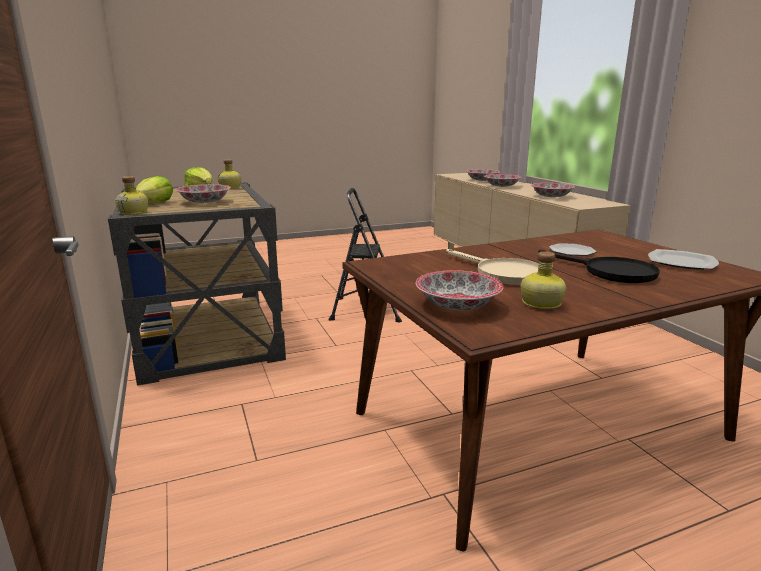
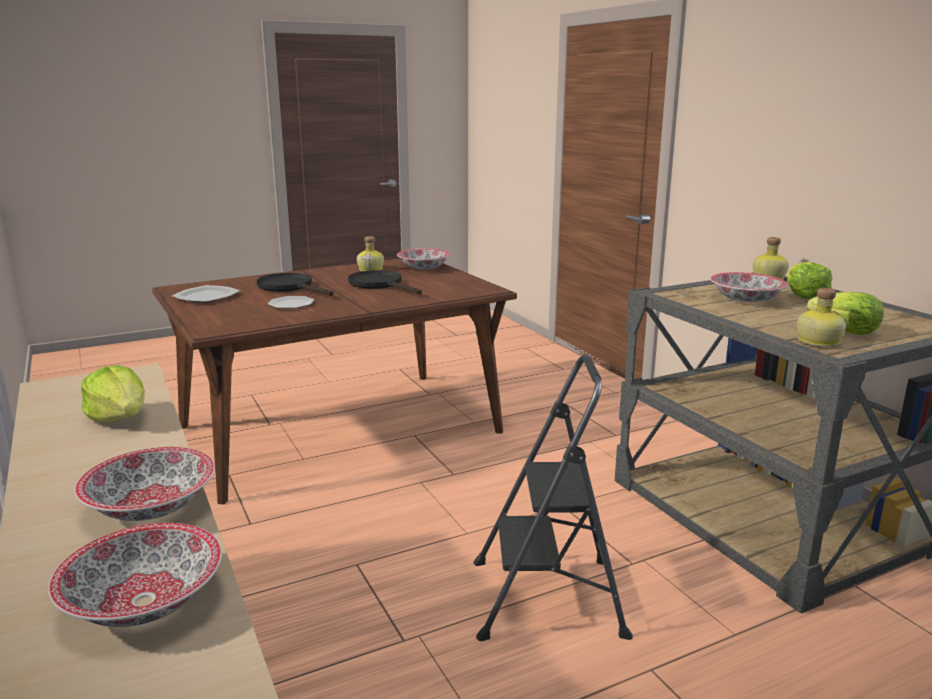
camera: 175 degrees right, 0 degrees up
(502, 273) = (380, 285): beige frying pan -> black frying pan
(551, 196) = (120, 418): bowl -> lettuce

